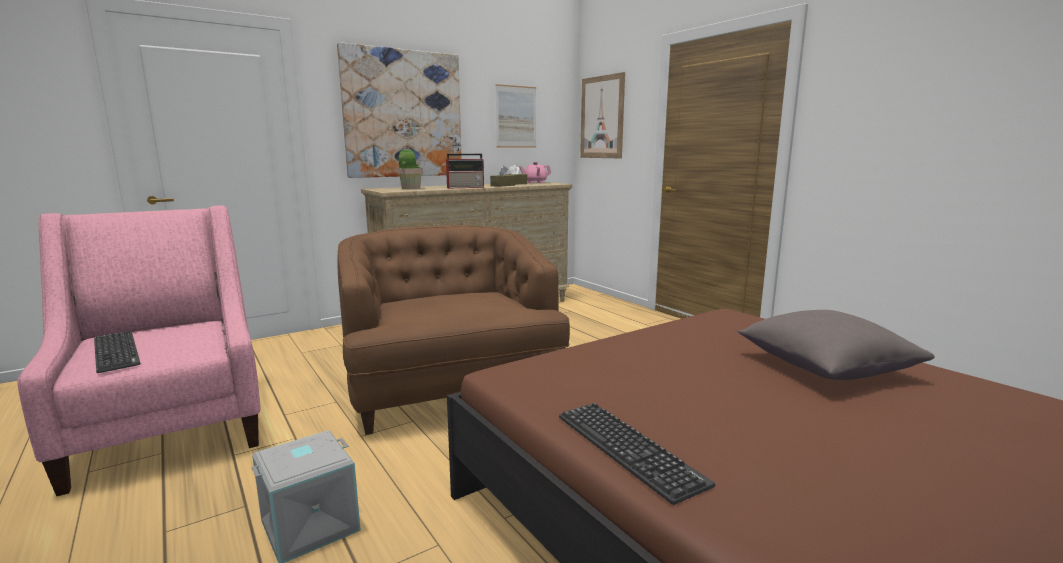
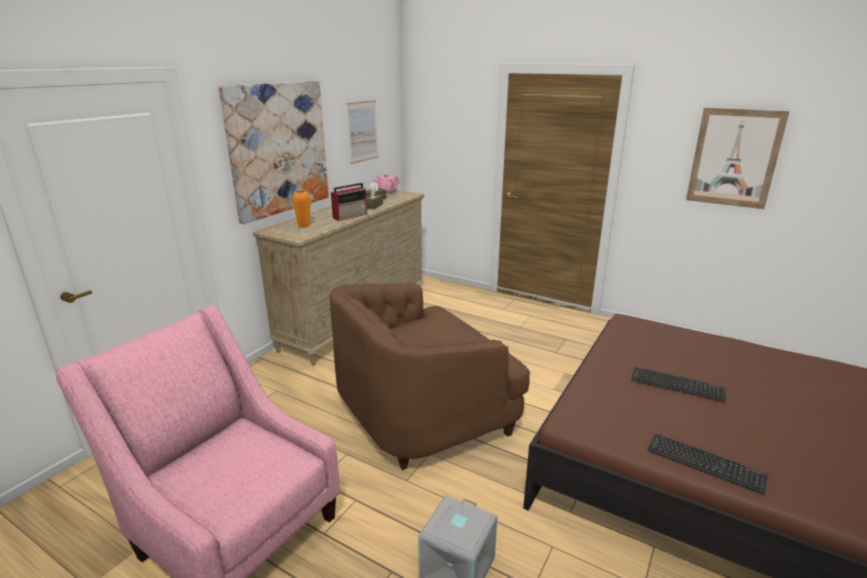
camera: 25 degrees left, 10 degrees up
(116, 352) = (216, 486): keyboard -> keyboard (677, 384)
(410, 188) = (304, 226): potted plant -> orange vase
(450, 387) = (423, 412): brown armchair -> brown armchair turned 75 degrees counterclockwise
(602, 117) = (435, 126): picture -> picture (734, 158)
(825, 368) = (724, 363): grey pillow -> none

